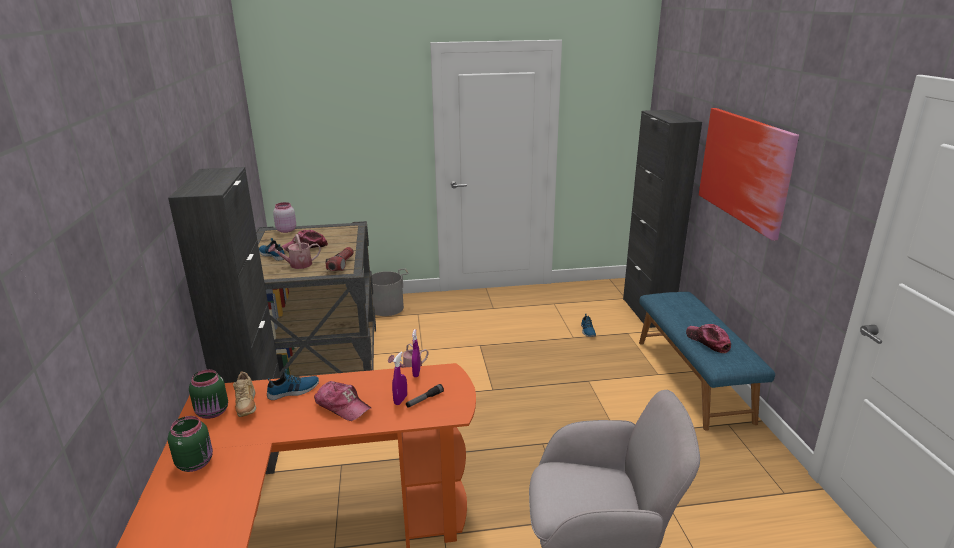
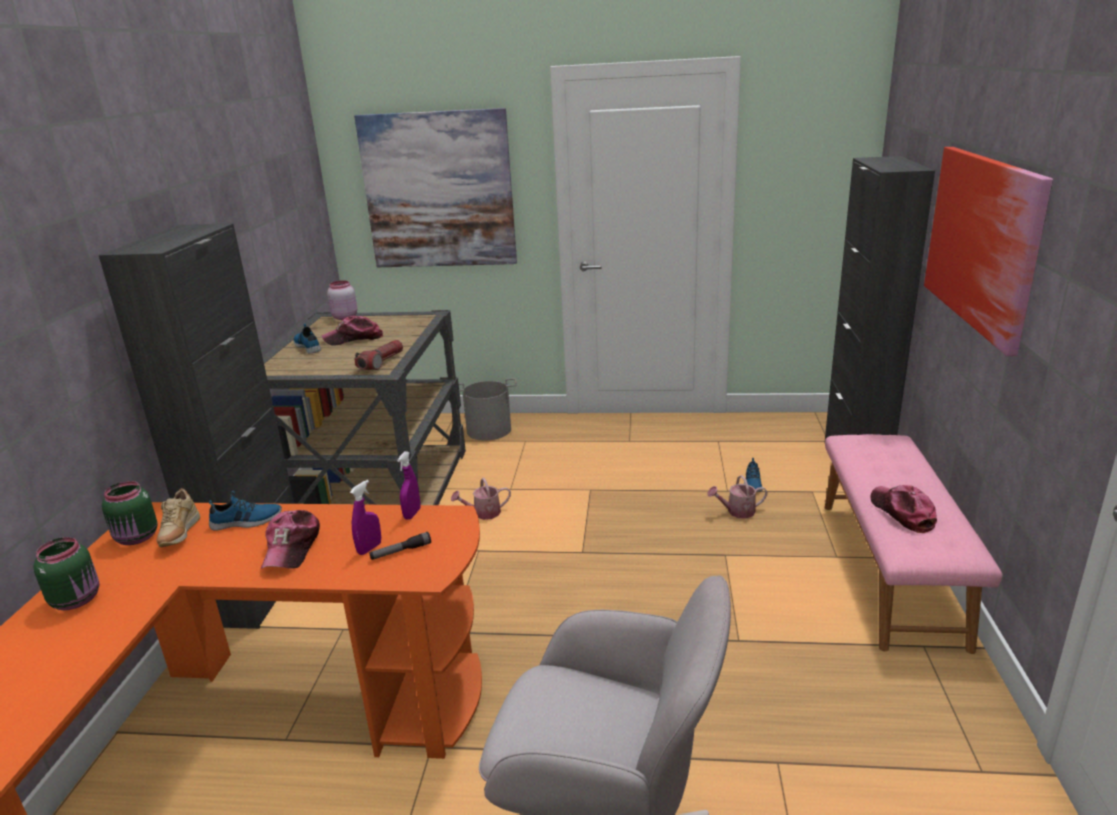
camera: 15 degrees right, 0 degrees up
(297, 265) = (328, 360): watering can -> watering can (737, 512)
(342, 406) = (292, 548): cap -> cap turned 45 degrees clockwise
(345, 131) = (438, 191): none -> picture
(693, 379) = (891, 569): blue bench -> pink bench

